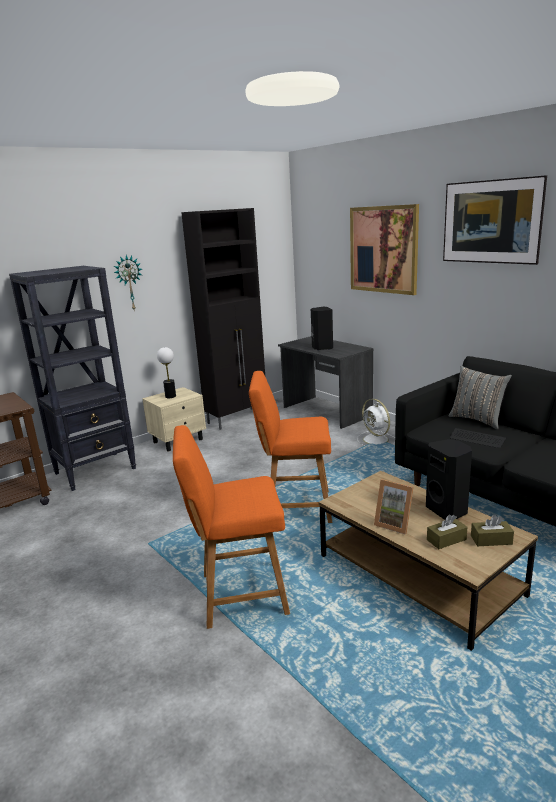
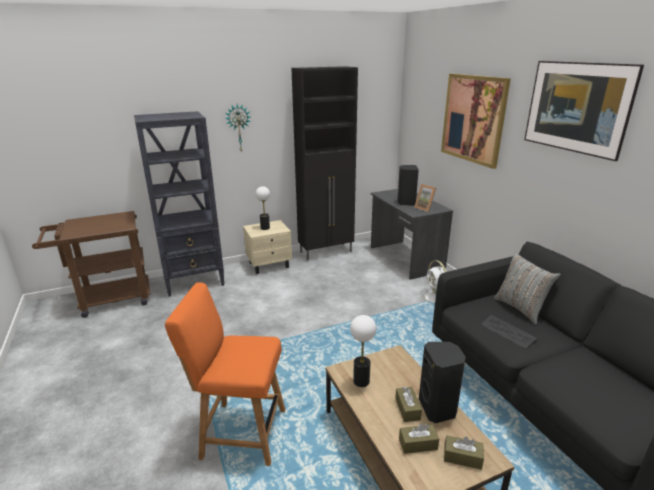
camera: 15 degrees right, 5 degrees up
(295, 507) = (329, 354): orange chair -> none
(362, 505) = (361, 381): none -> table lamp
(394, 523) = (379, 410): picture frame -> picture frame (425, 208)
(420, 516) = (407, 409): none -> brown tissue box

